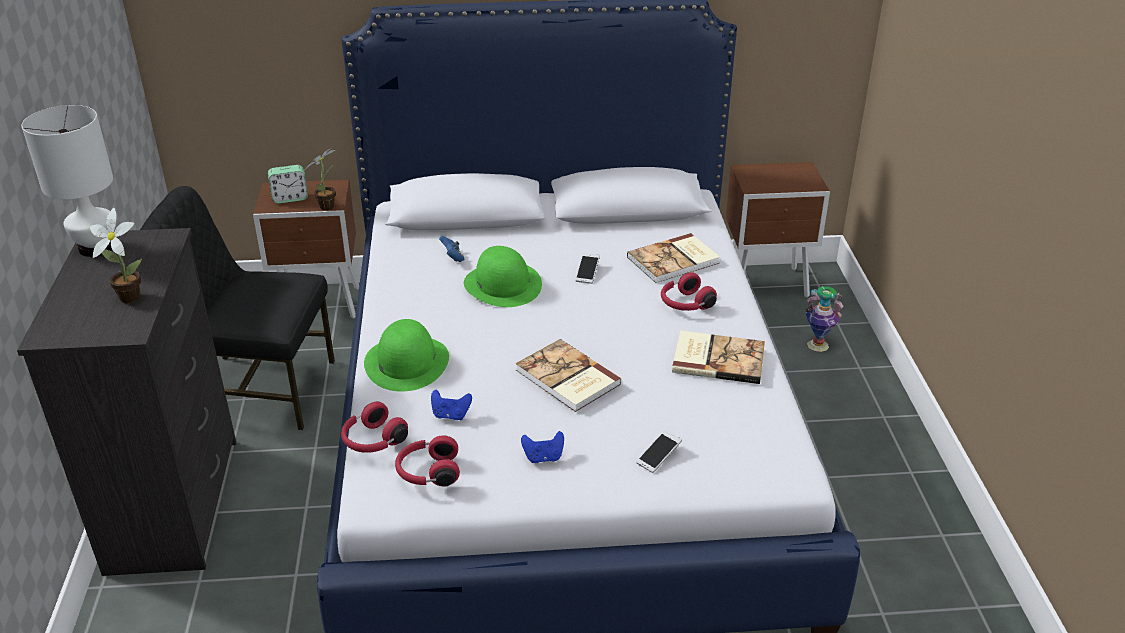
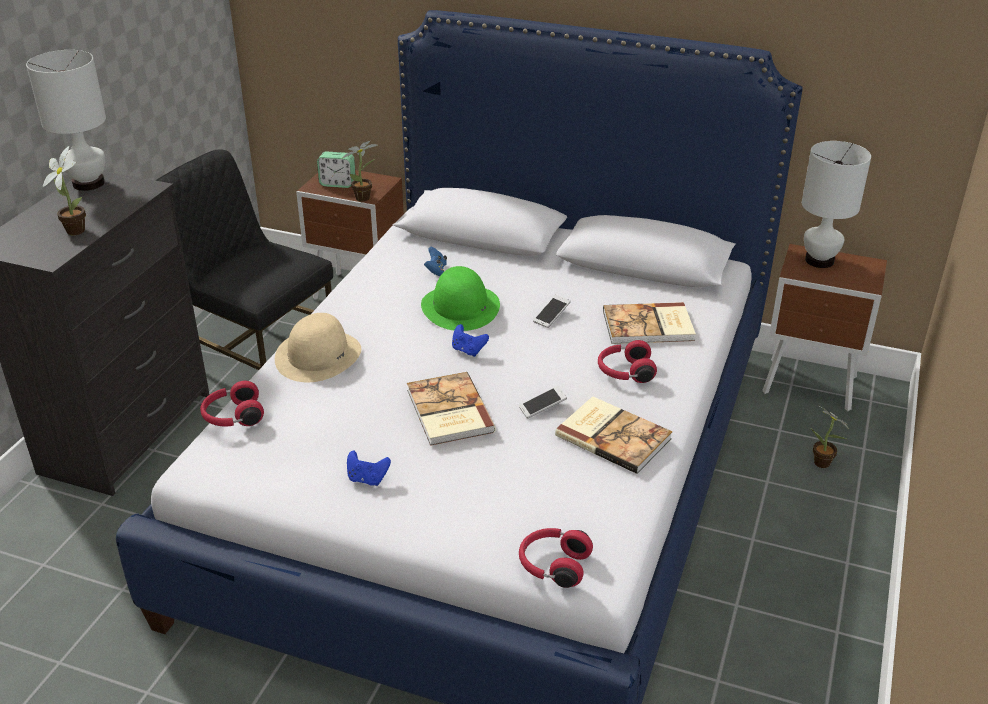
camera: 25 degrees right, 0 degrees up
(406, 362) = (318, 355): green hat -> beige hat
(428, 472) = (255, 460): red headphones -> red headphones (553, 565)
(451, 415) = (315, 414): blue game controller -> blue game controller (468, 350)
(658, 456) = (475, 513): phone -> phone (542, 407)
(764, 173) = (820, 260): none -> white table lamp
(817, 345) = (823, 465): vase -> potted plant

